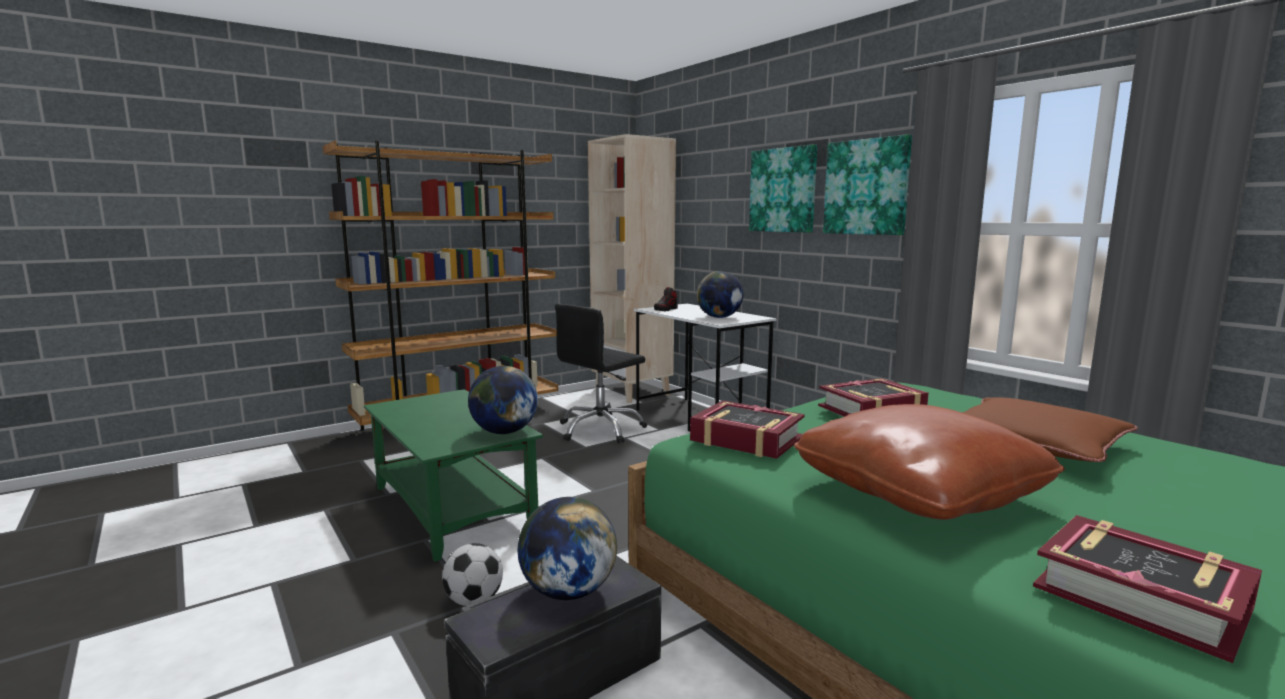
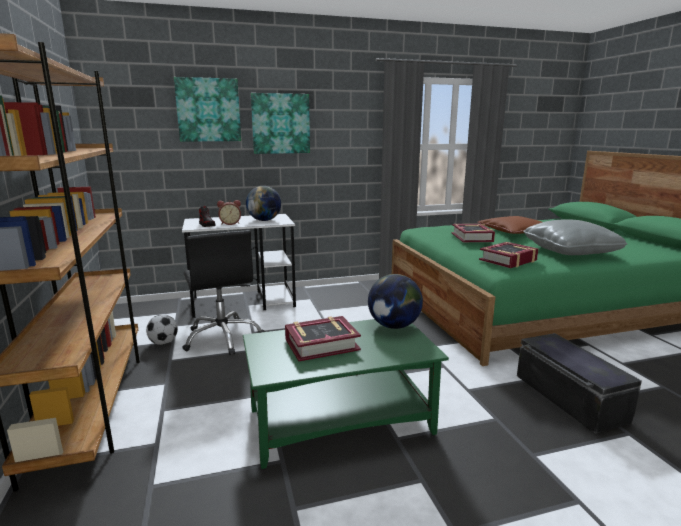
camera: 70 degrees left, 5 degrees up
(473, 601) = (495, 419): football -> football (163, 343)
(568, 591) = (566, 354): globe -> none
(632, 392) = (144, 311): beige bookcase -> none
(683, 313) = (230, 223): none -> alarm clock
(866, 187) = (346, 124): picture -> picture (208, 110)
(918, 492) = (570, 251): brown pillow -> grey pillow
(1140, 597) = (640, 250): book -> book (321, 344)

